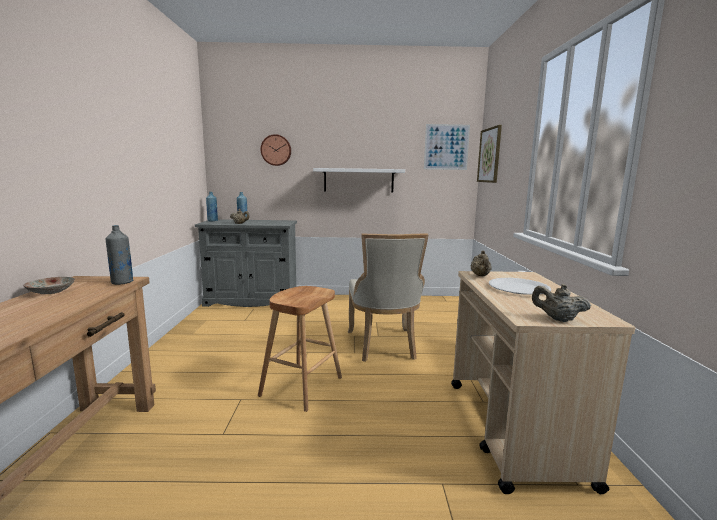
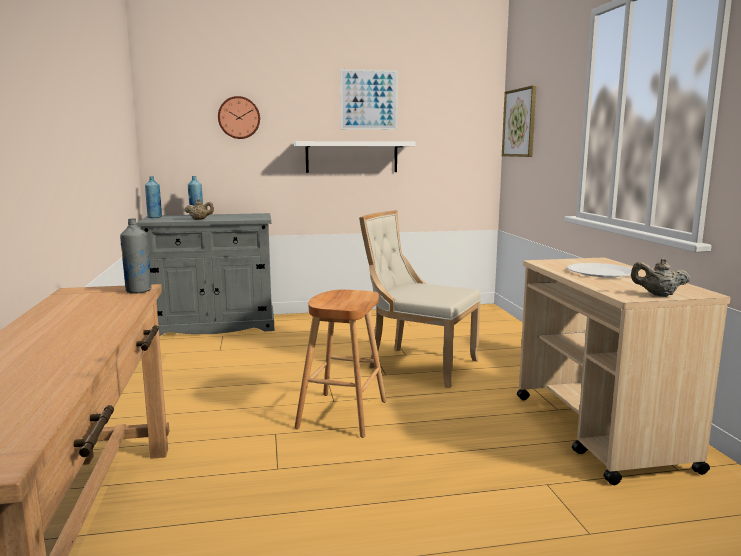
camera: 10 degrees left, 0 degrees up
(50, 292) = (62, 304): plate -> none
(383, 346) = (418, 365): beige chair -> beige chair turned 135 degrees clockwise
(446, 147) = (462, 112): picture -> picture (369, 100)
(480, 276) = (551, 263): beige teapot -> none

